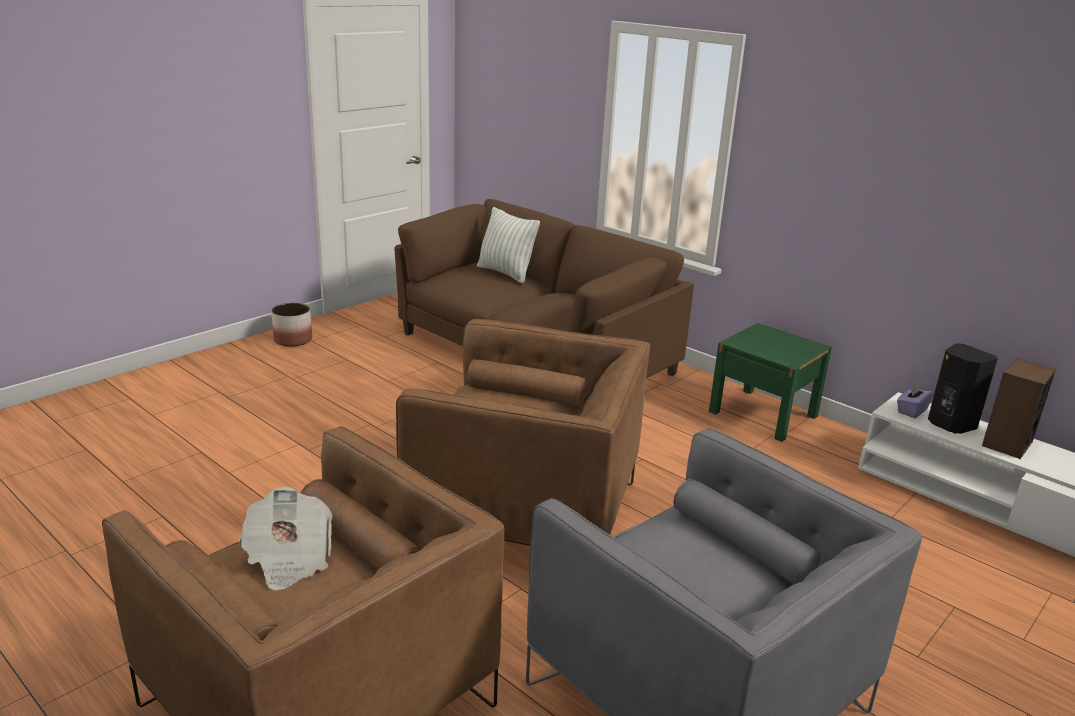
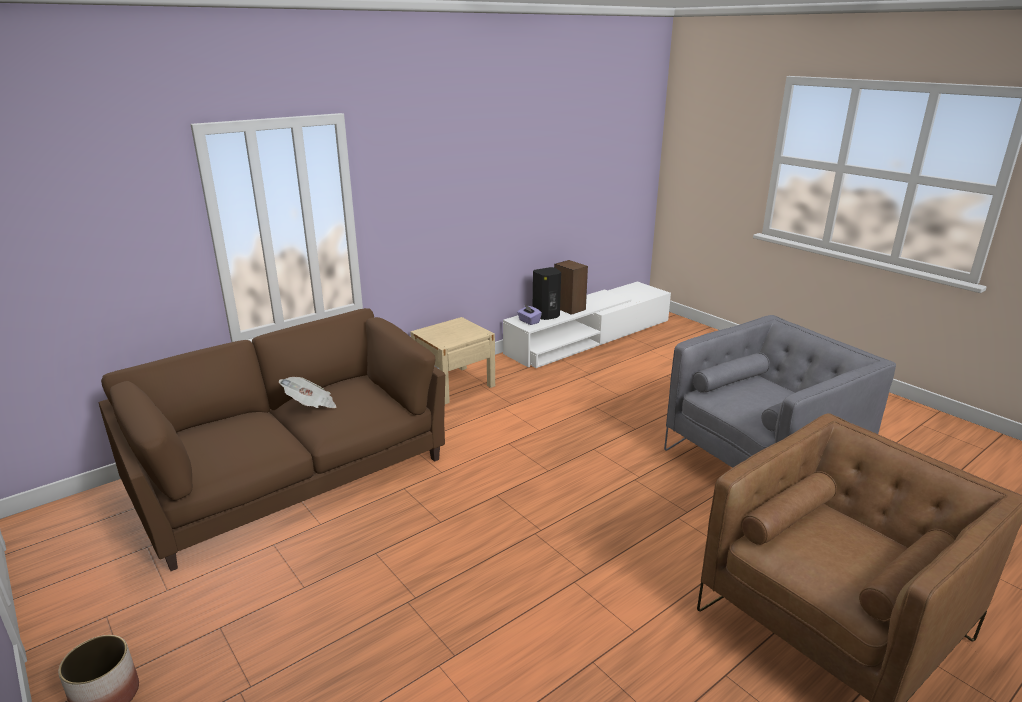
camera: 80 degrees left, 0 degrees up
(288, 559) = (830, 547): newspaper -> newspaper (311, 405)
(506, 273) = (221, 426): pillow -> none
(526, 517) = (588, 507): brown armchair -> none
(763, 414) = (454, 384): green nightstand -> beige nightstand

